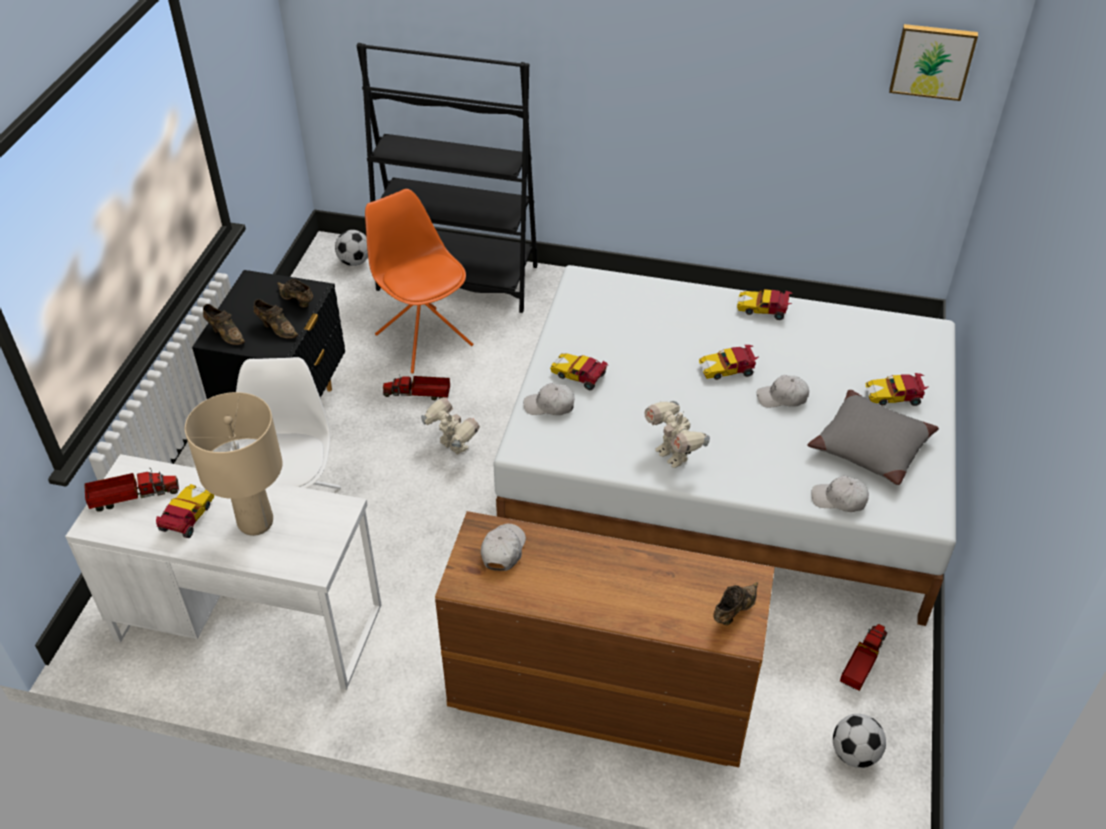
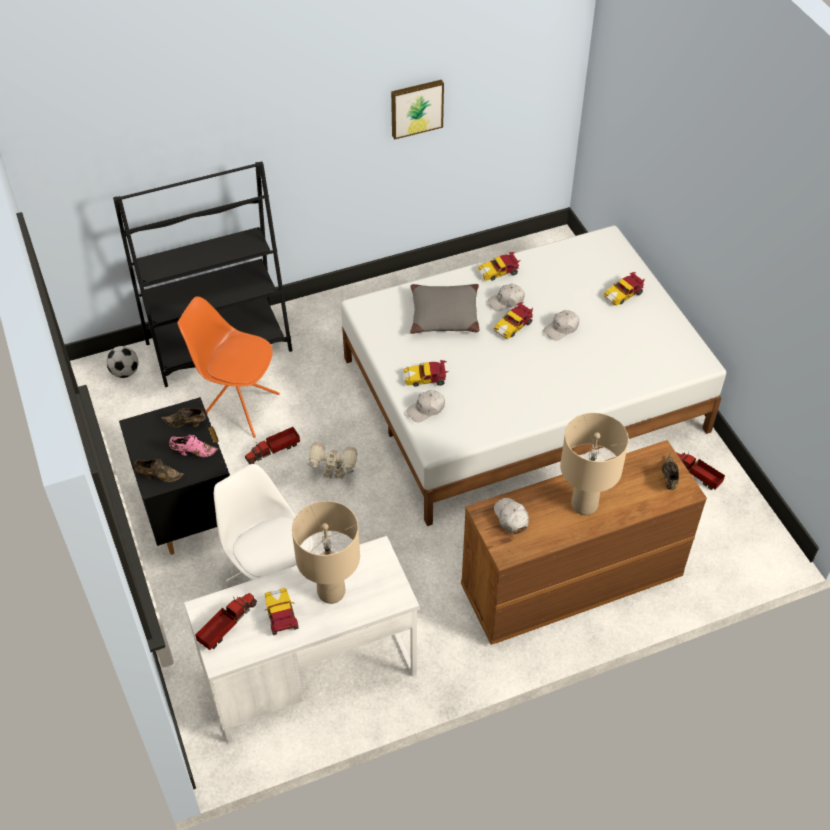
camera: 35 degrees left, 5 degrees up
(276, 328) = (193, 452): brown shoe -> pink shoe
(600, 583) = (584, 504): none -> beige table lamp
(673, 455) = (531, 402): toy robot -> none
(839, 499) = (647, 379): white cap -> white cap (506, 301)
(854, 754) = (732, 530): football -> none
(862, 662) = (696, 474): toy truck -> toy truck turned 45 degrees counterclockwise
(870, 447) = (637, 335): grey pillow -> grey pillow (444, 316)
(932, 61) = (538, 52): picture -> picture (416, 108)

